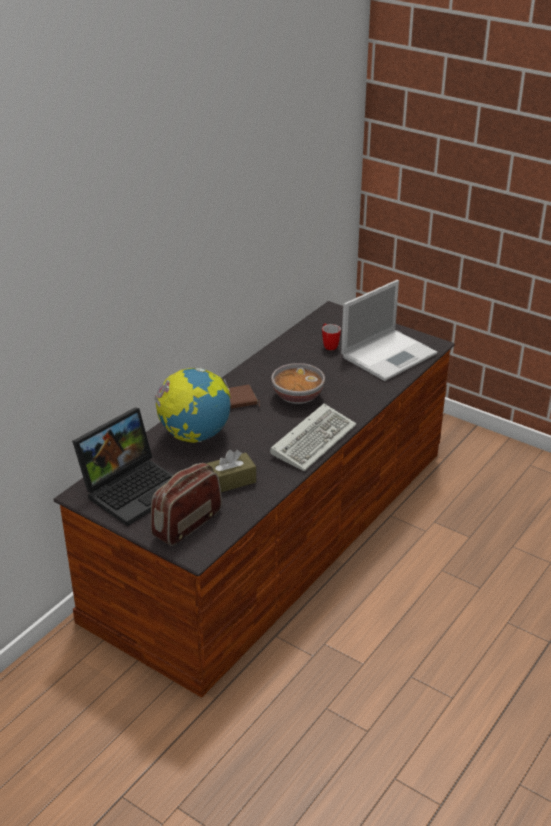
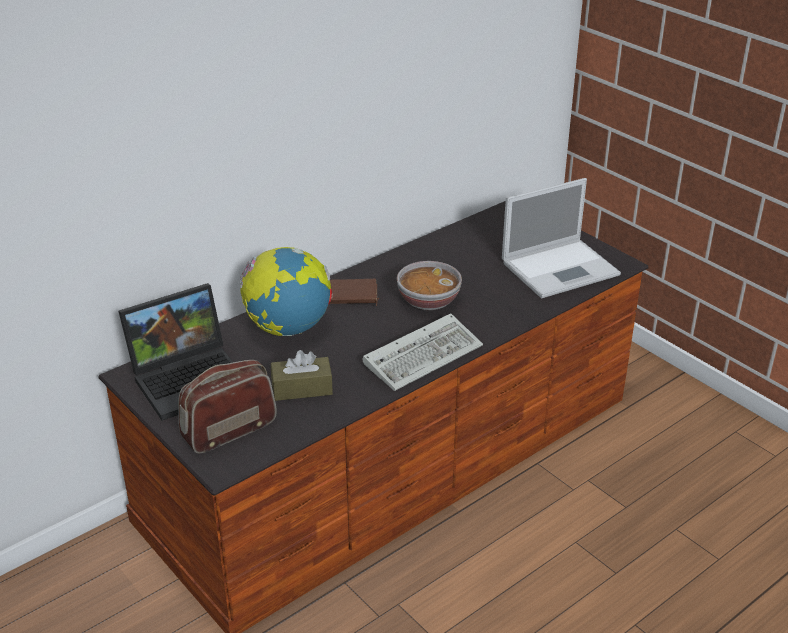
camera: 15 degrees right, 0 degrees up
(329, 345) = (493, 247): mug -> none

